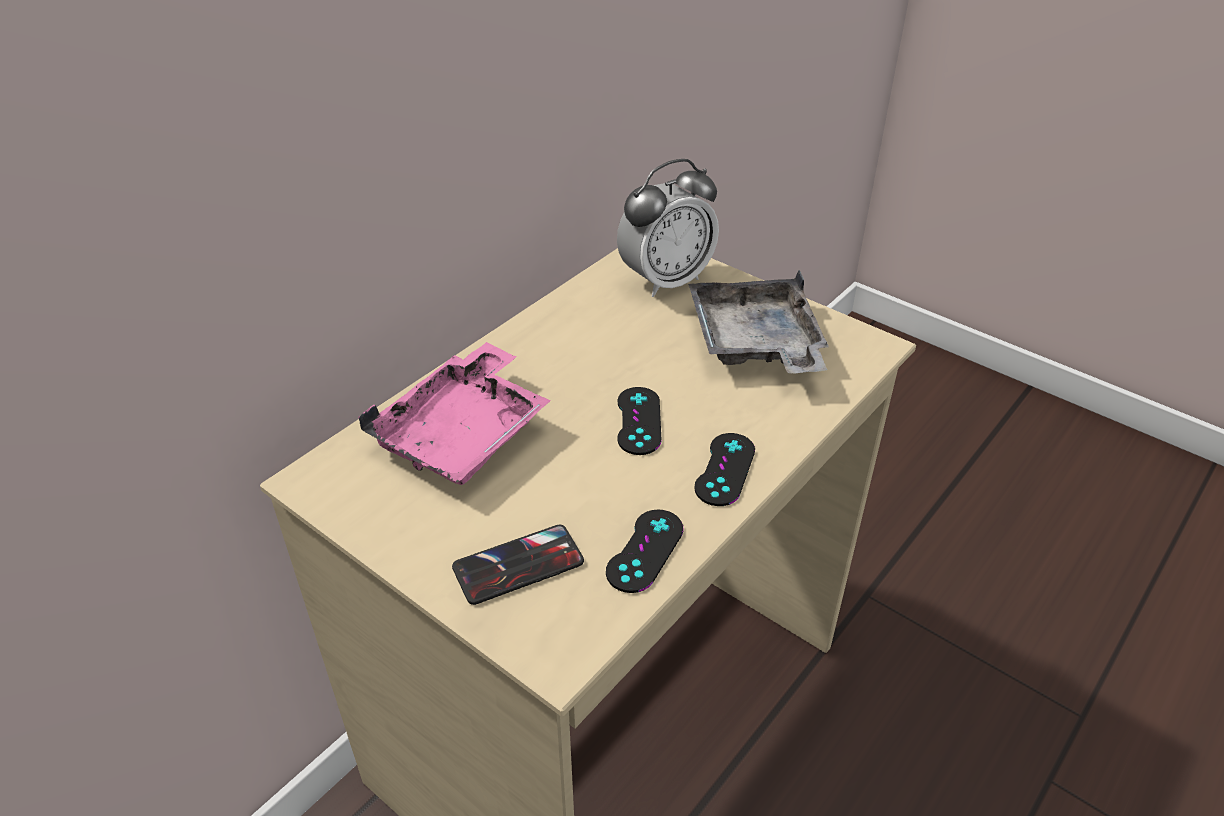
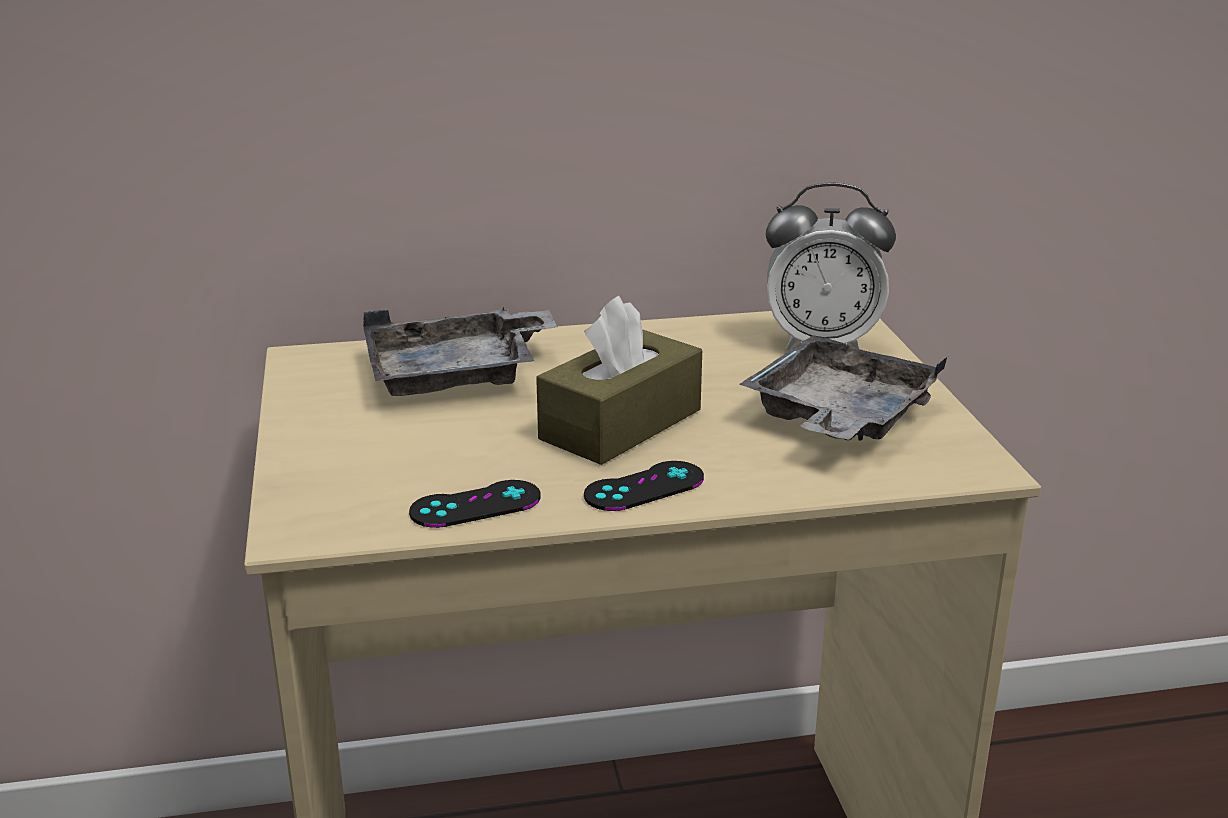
camera: 40 degrees right, 15 degrees down
(464, 434) = (457, 376): pink tray -> grey tray
(518, 565) = (361, 467): phone -> none
(639, 421) = (621, 424): black game controller -> brown tissue box

